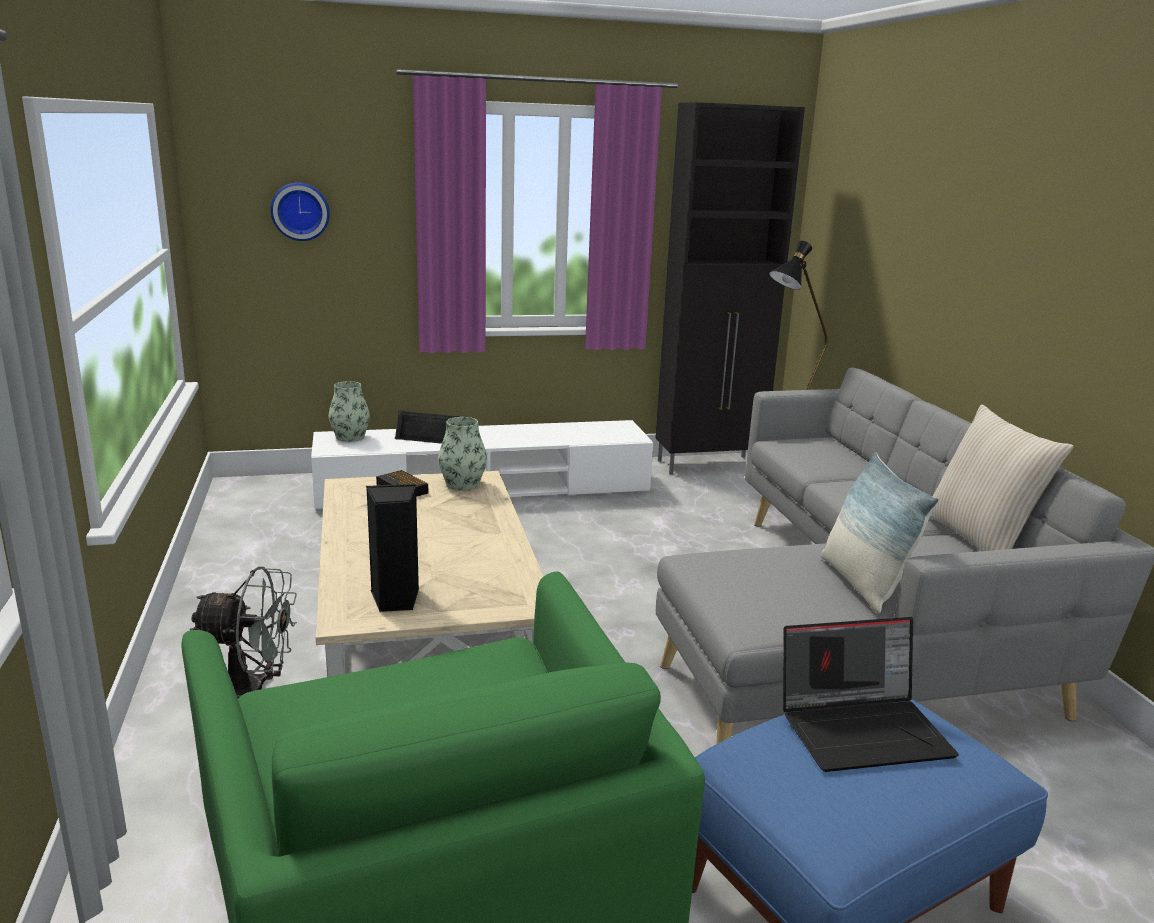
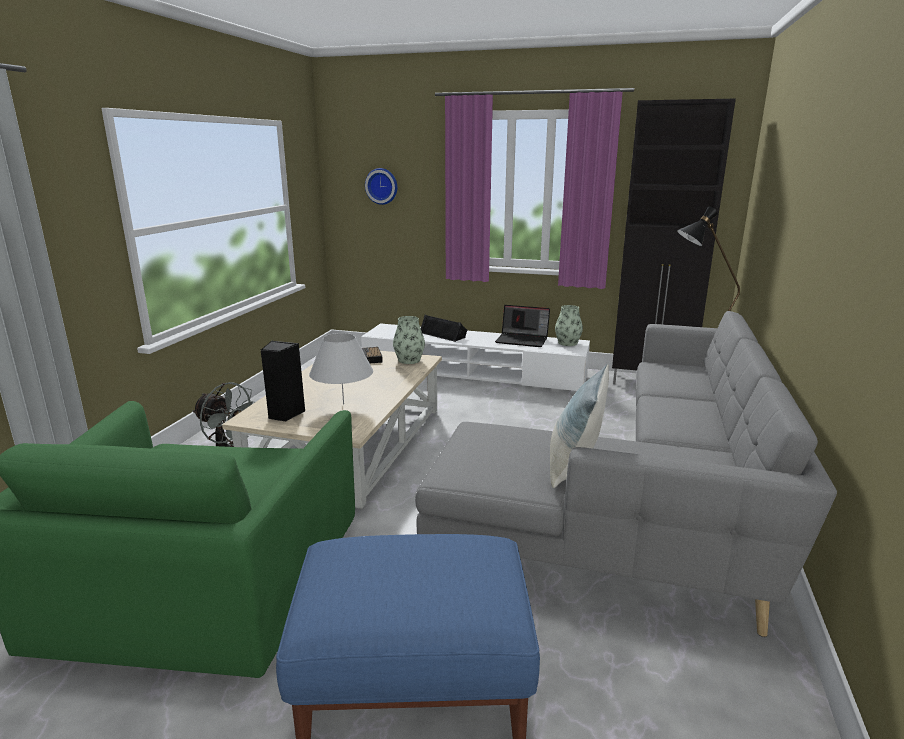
camera: 30 degrees right, 0 degrees up
(350, 437) = (395, 328): vase -> vase (567, 343)
(460, 566) = (343, 404): none -> white table lamp
(863, 729) = (435, 558): laptop -> laptop (523, 340)
(979, 539) = (729, 458): beige pillow -> none

